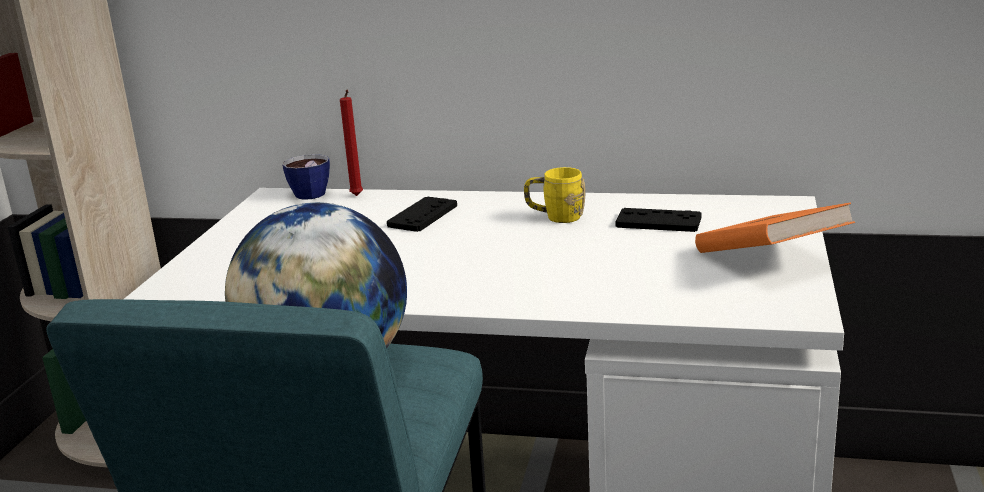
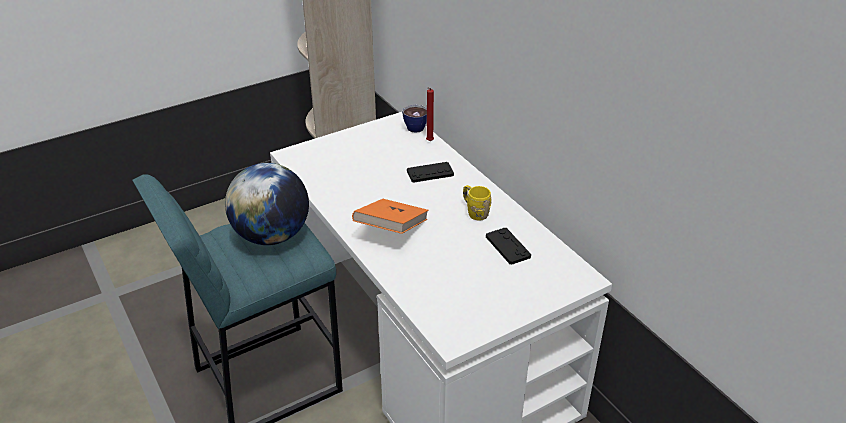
camera: 45 degrees right, 15 degrees up
(769, 261) = (501, 305): orange book -> orange book (391, 229)

